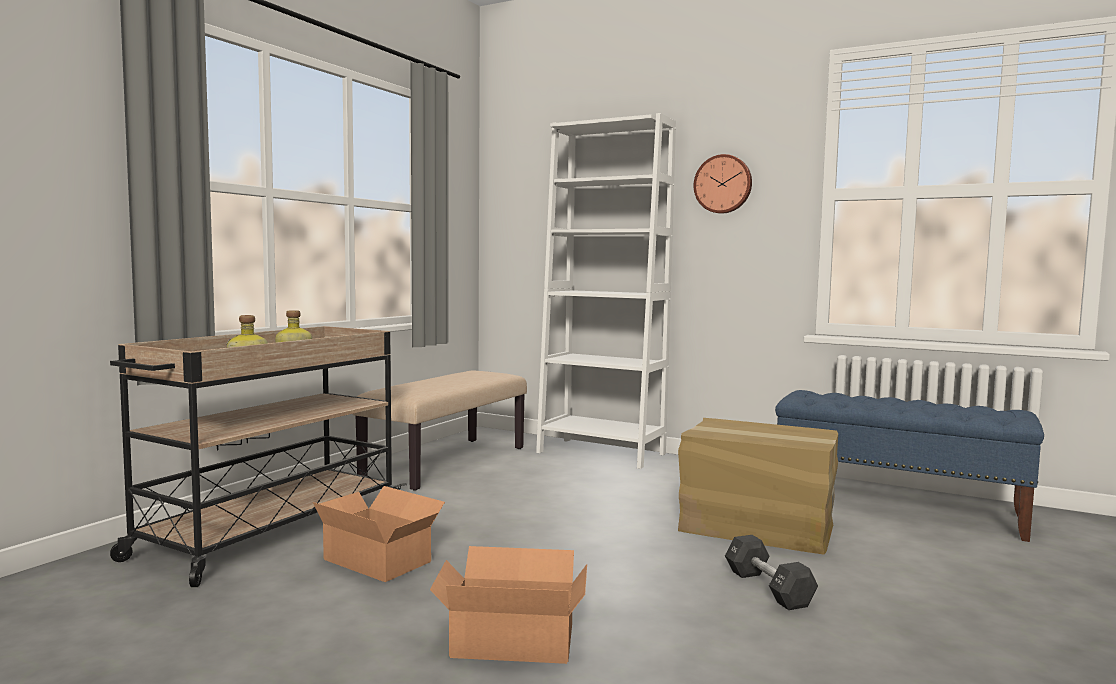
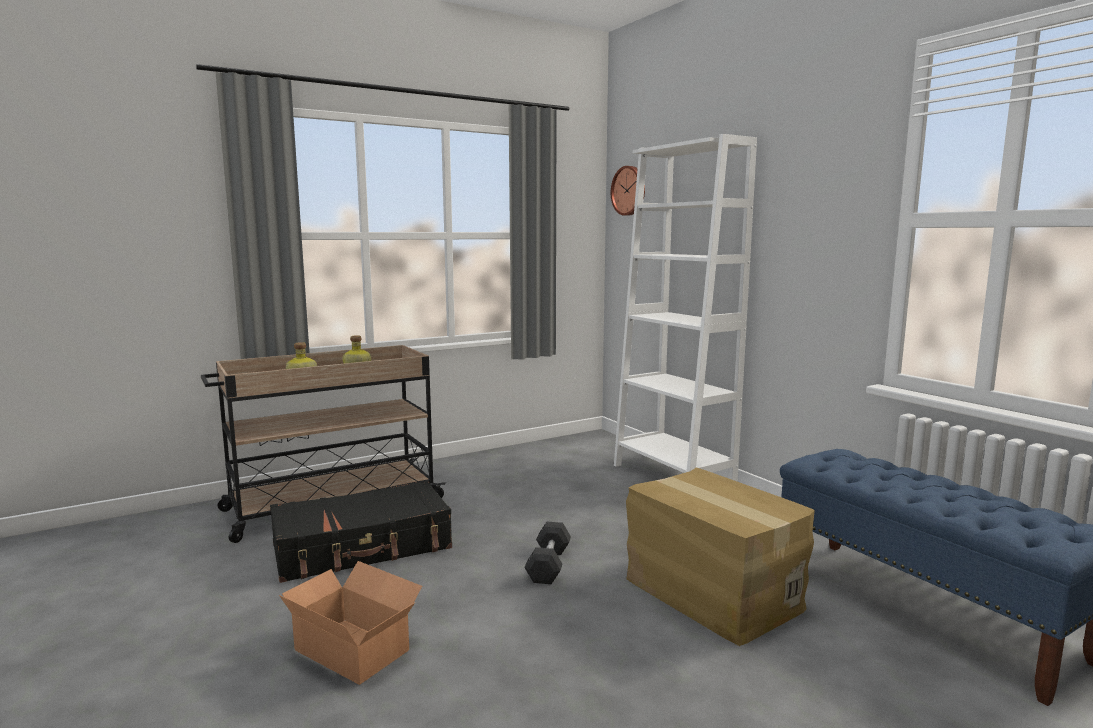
camera: 30 degrees right, 5 degrees up
(378, 559) = (363, 547): cardboard box -> black suitcase
(446, 462) = (526, 463): beige bench -> none
(723, 184) = (799, 207): wall clock -> wall clock (629, 191)
(768, 588) = (623, 667): black dumbbell -> black dumbbell (548, 565)

